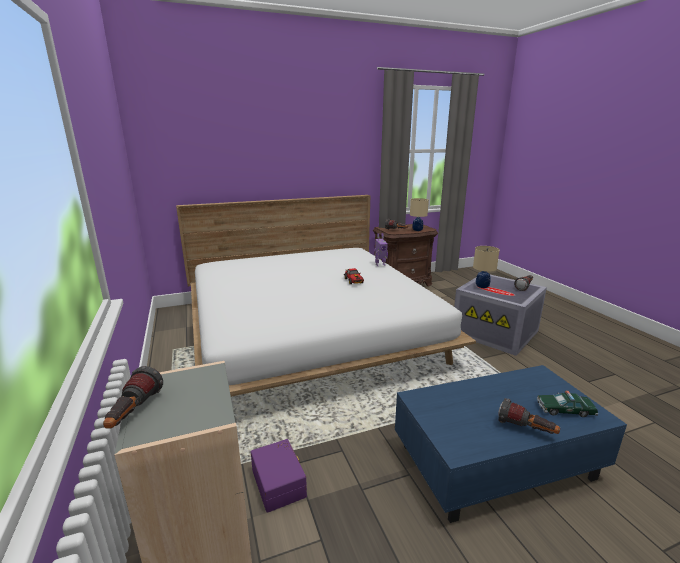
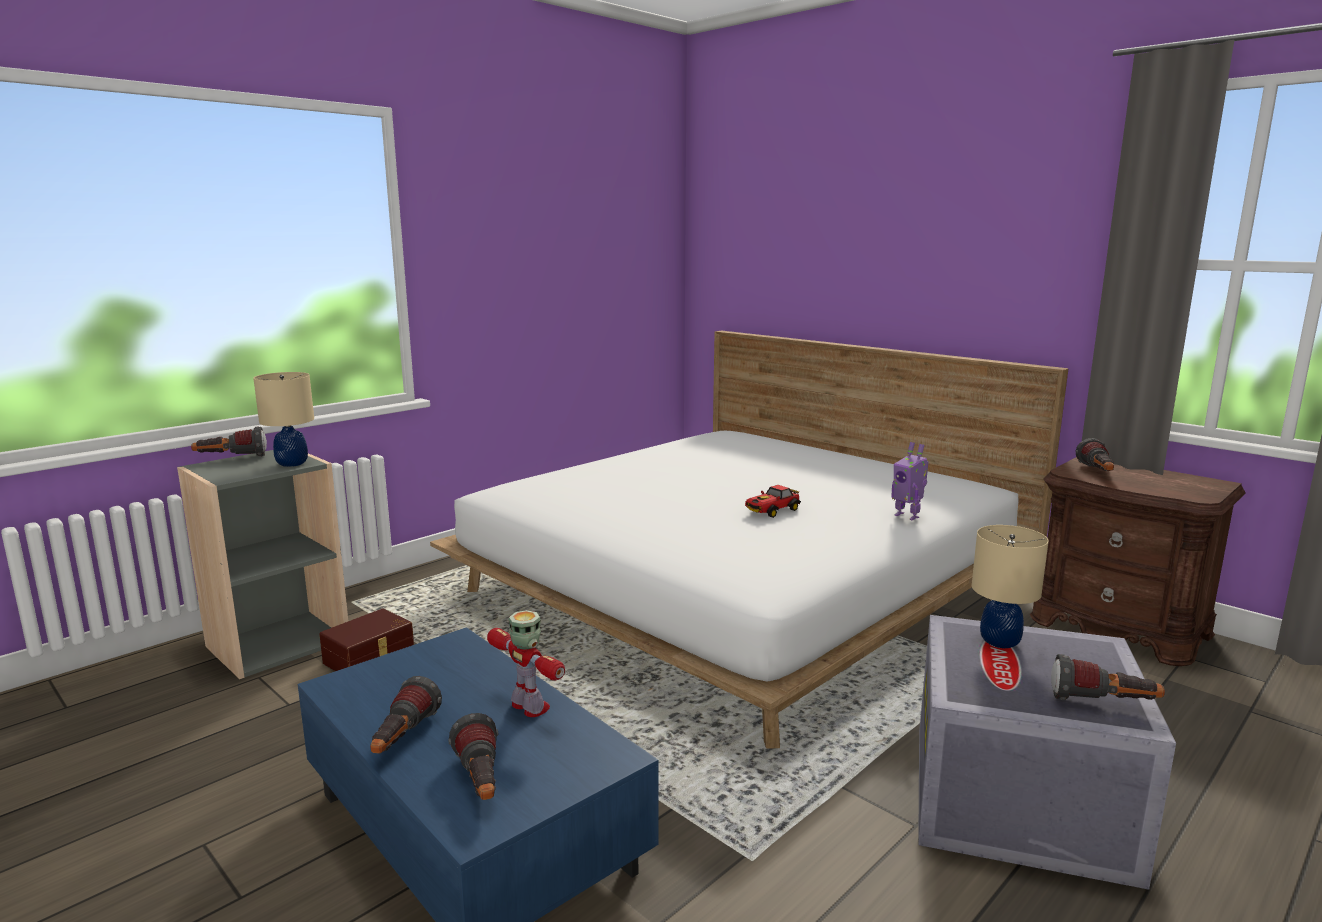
camera: 65 degrees right, 5 degrees down
(280, 482) = (370, 658): purple storage box -> brown storage box
(417, 230) = (1152, 488): beige table lamp -> beige table lamp (294, 464)
(497, 386) = (530, 707): none -> toy robot
(565, 410) = (480, 783): toy car -> flashlight

